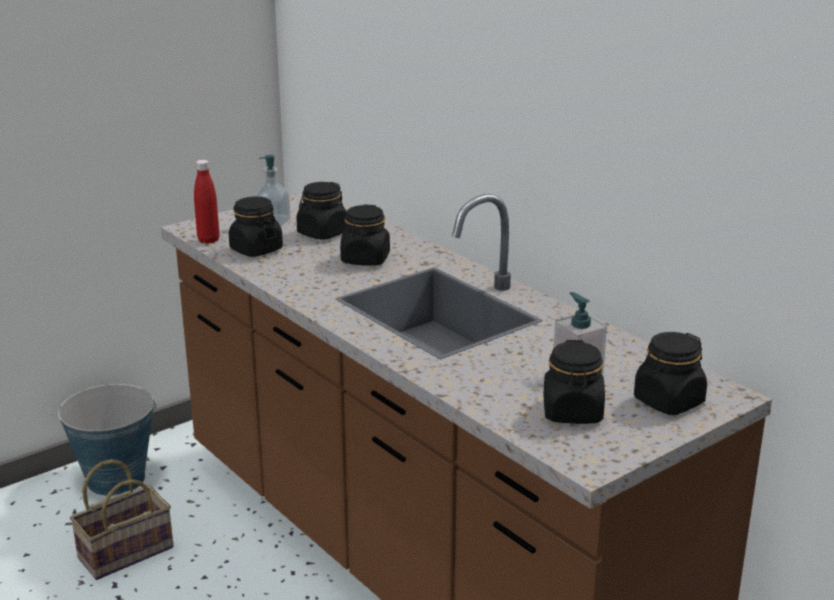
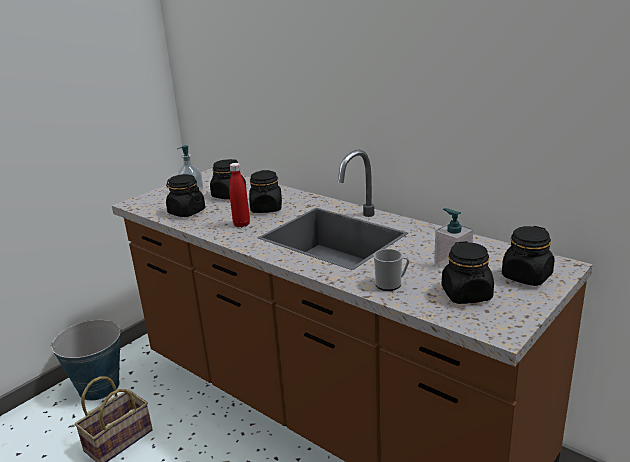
camera: 10 degrees left, 0 degrees up
(208, 240) = (150, 210): red bottle -> red bottle (241, 224)
(481, 385) = (391, 284): none -> mug

